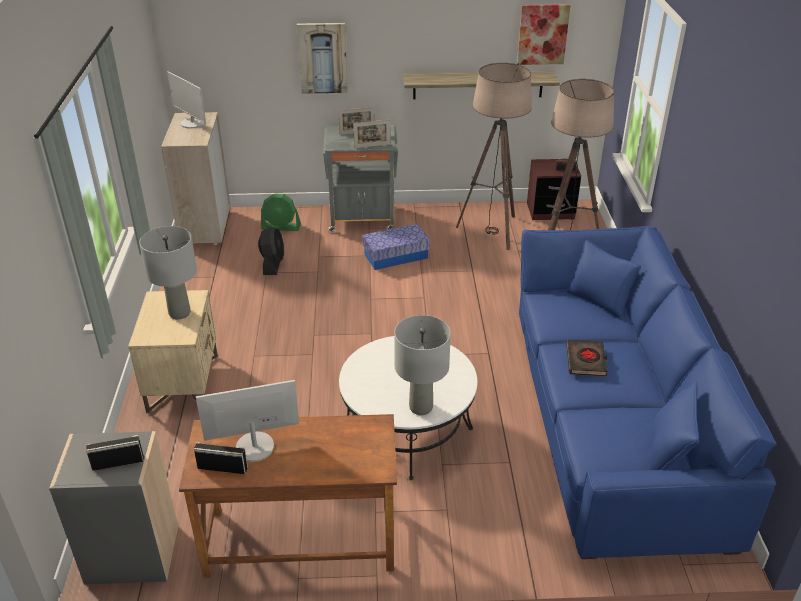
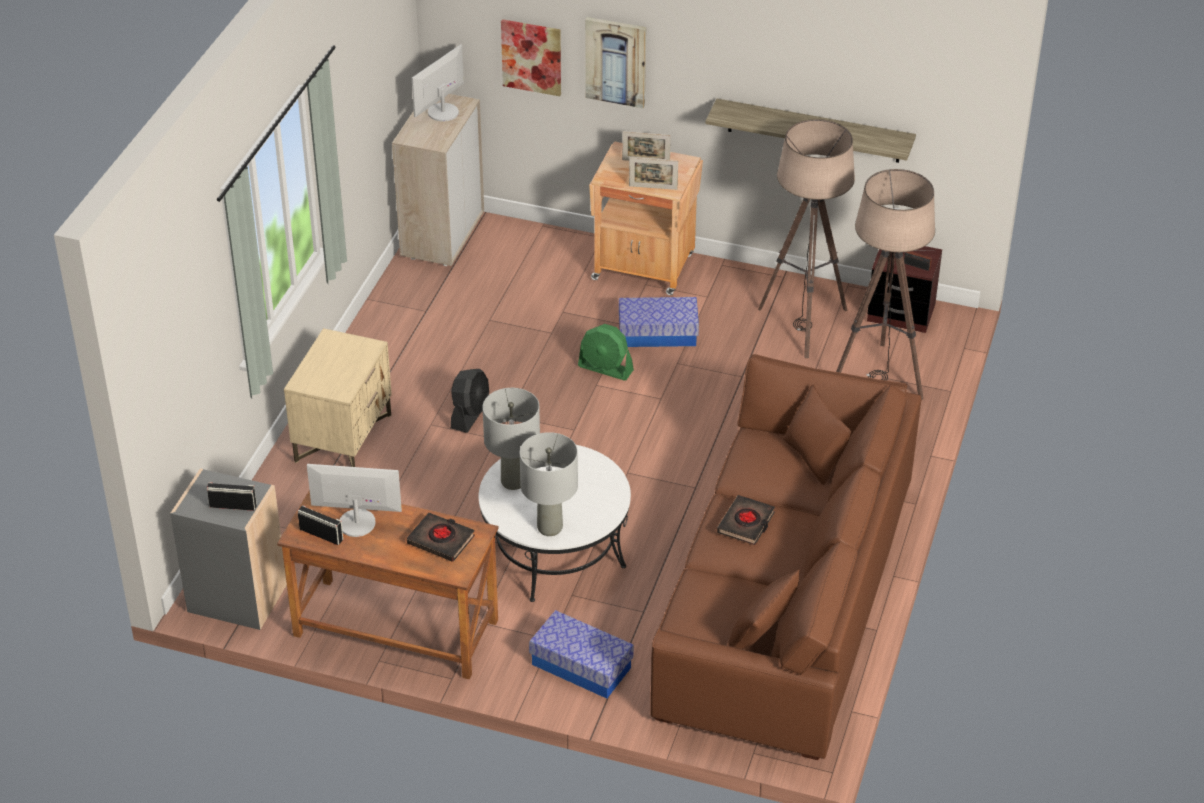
camera: 20 degrees right, 5 degrees up
(180, 313) = (347, 363): grey table lamp -> grey table lamp (513, 481)
(193, 123) = (442, 112): monitor -> monitor turned 60 degrees clockwise
(273, 264) = (502, 309): black fan -> black fan (470, 414)
(281, 227) = (536, 257): green fan -> green fan (605, 368)
(346, 441) = (441, 540): none -> black book
(363, 219) = (645, 268): grey cart -> brown cart
(487, 527) = (581, 666): none -> storage box
(542, 34) = (900, 87): picture -> picture (531, 57)
(611, 420) = (784, 598): blue sofa -> brown sofa

